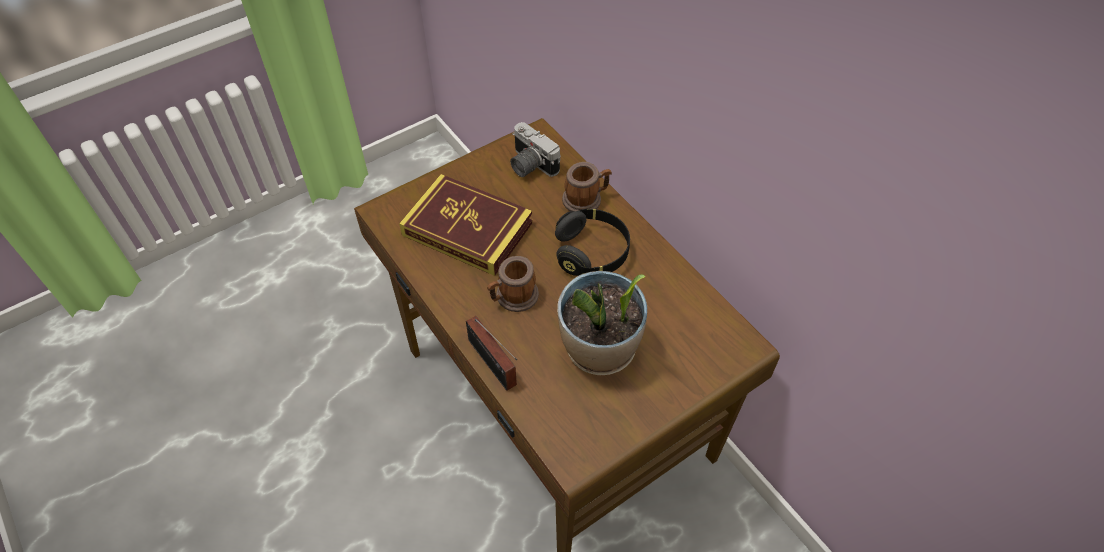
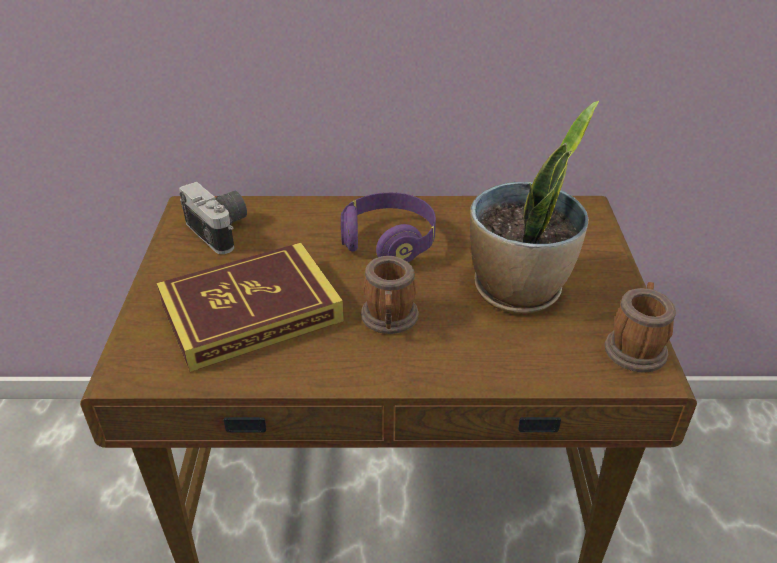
camera: 55 degrees left, 15 degrees down
(493, 366) = (472, 378): radio -> none
(529, 165) = (222, 230): camera -> camera turned 120 degrees counterclockwise
(586, 199) = (316, 216): mug -> mug (635, 346)
(591, 253) = (389, 242): black headphones -> purple headphones

